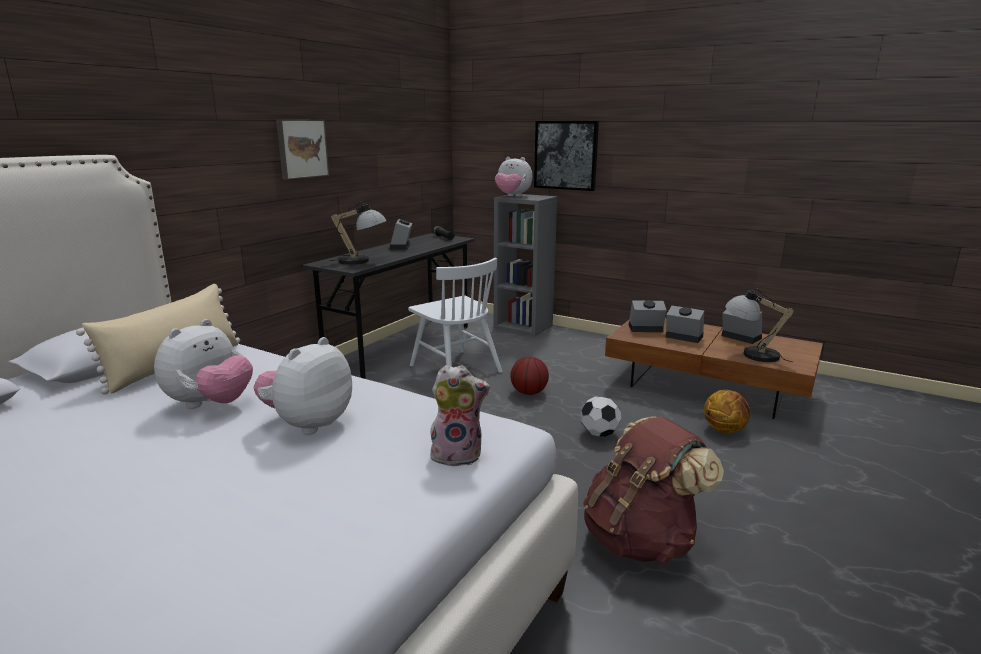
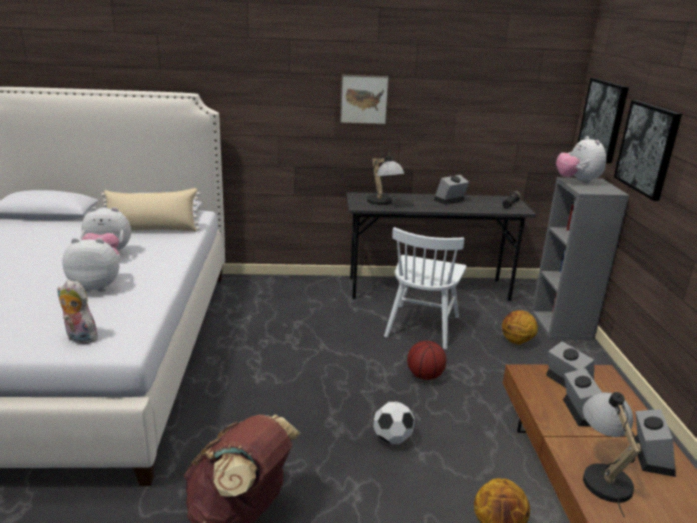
camera: 55 degrees right, 5 degrees up
(458, 454) = (79, 338): plush toy -> plush toy turned 150 degrees clockwise
(494, 145) = (603, 119): none -> picture
(524, 346) = (516, 341): none -> basketball

